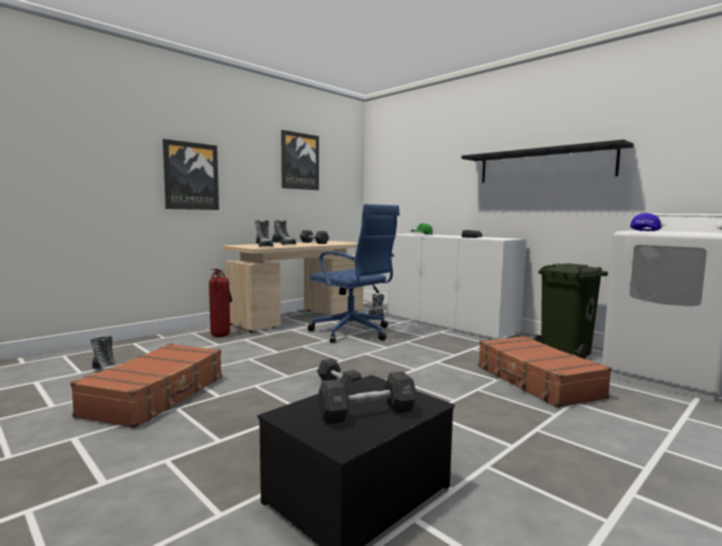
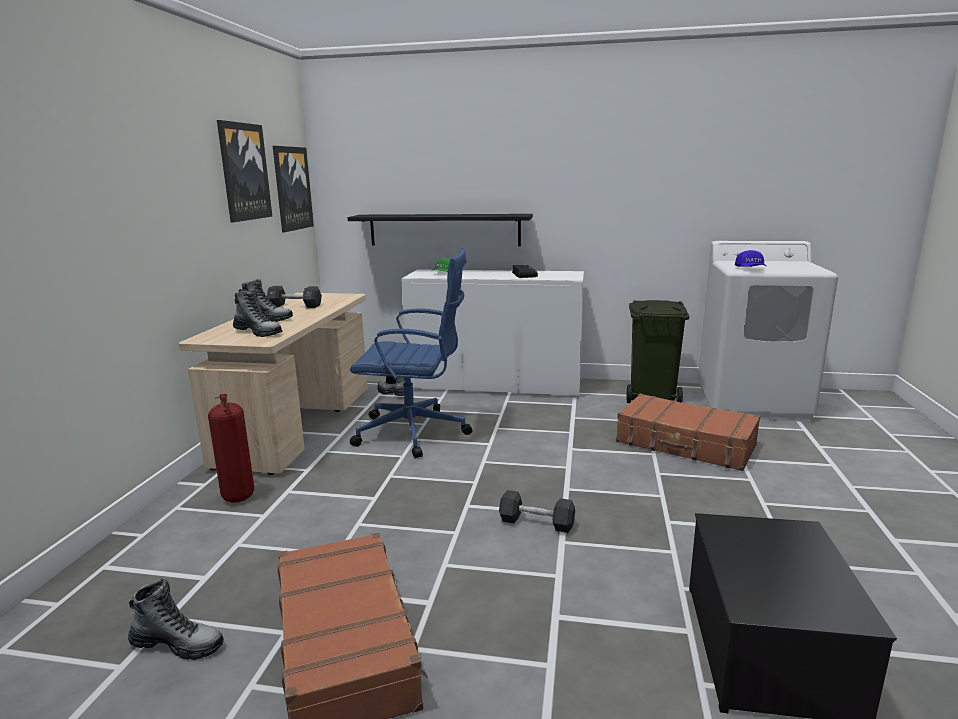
camera: 35 degrees left, 10 degrees up
(191, 176) = (111, 228): picture -> picture (292, 188)
(367, 413) = (796, 568): black dumbbell -> none
(544, 165) = (601, 182): black shelf -> black shelf (444, 230)

